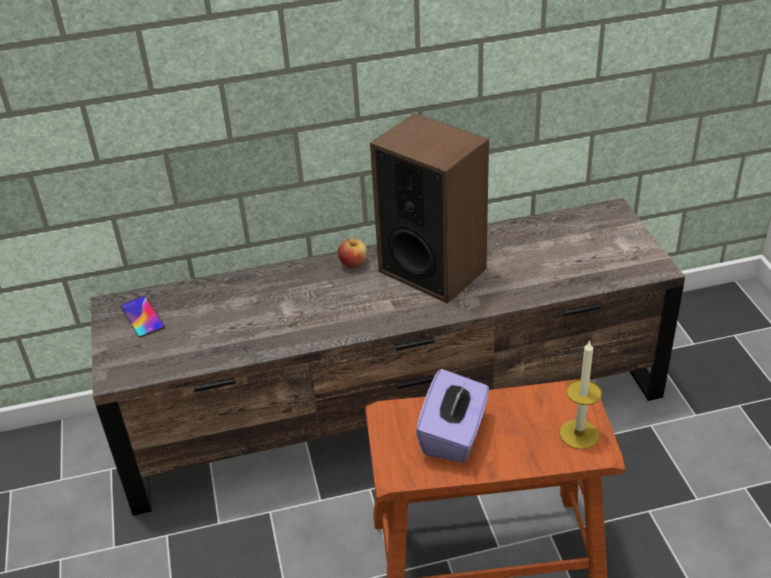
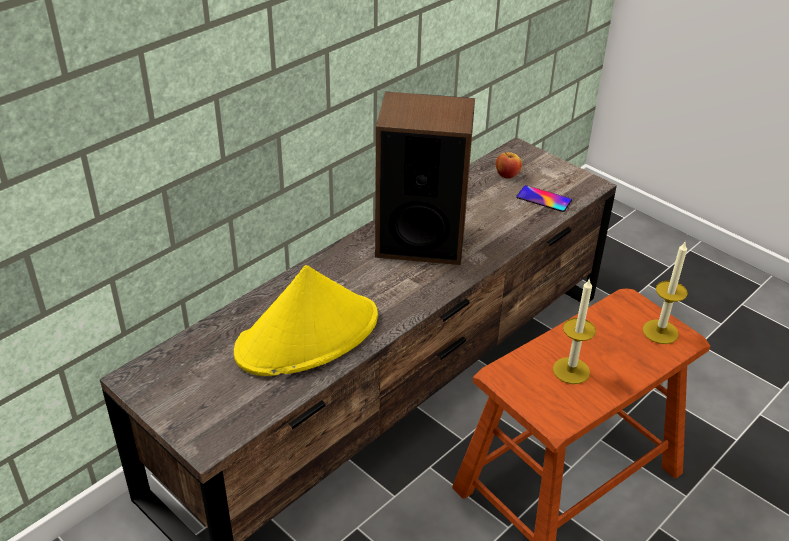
camera: 35 degrees left, 0 degrees up
(142, 317) = (180, 377): phone -> phone (543, 199)
(263, 319) = (308, 335): none -> yellow hat
(353, 263) = (345, 257): apple -> apple (507, 175)
(454, 435) = (571, 370): purple tissue box -> candle

